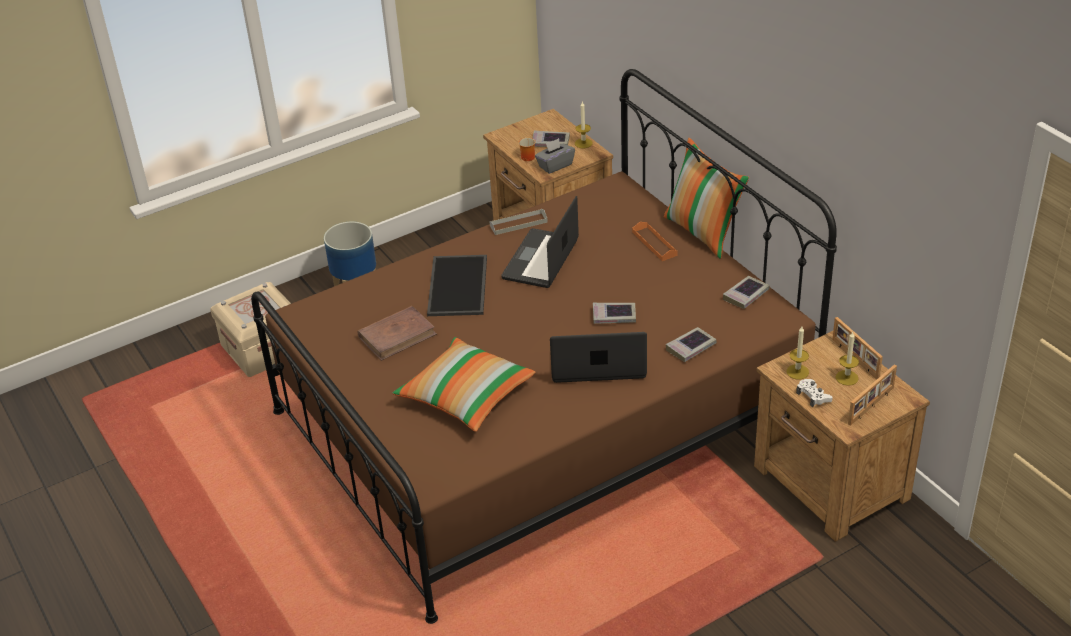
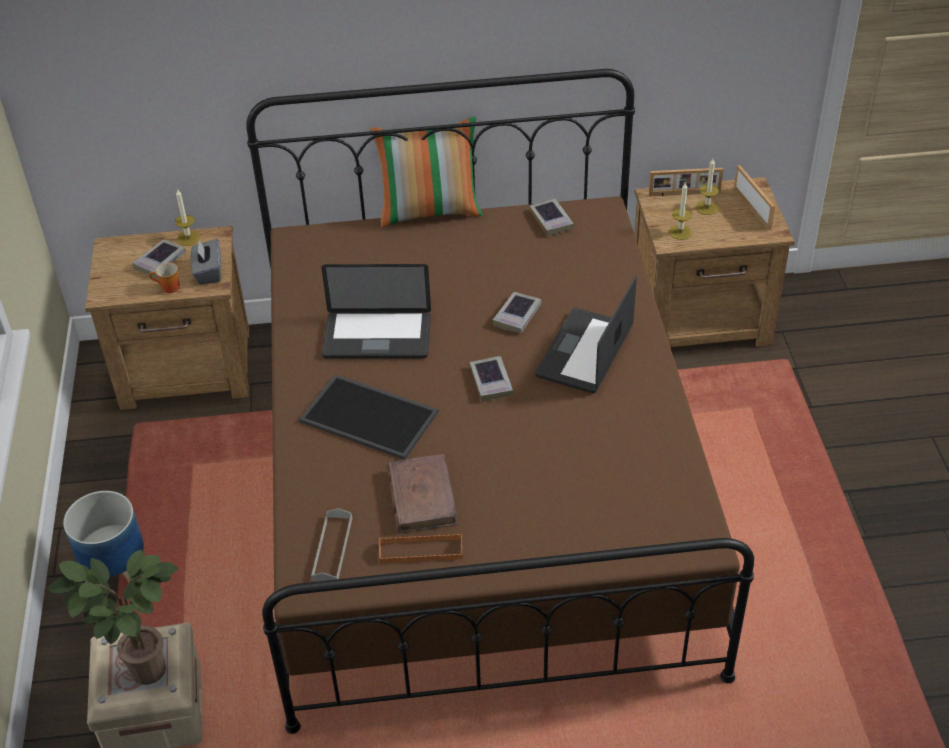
camera: 65 degrees left, 5 degrees up
(248, 311) = (144, 675): none -> potted plant
(465, 396) = (571, 470): pillow -> none
(518, 224) = (296, 333): grey tray -> grey tray (332, 549)
(540, 260) = (377, 337): laptop -> laptop turned 45 degrees counterclockwise
(654, 243) = (420, 248): orange tray -> orange tray (421, 551)
(691, 347) = (604, 282): book -> book (491, 382)
(813, 396) = (719, 235): white game controller -> none

